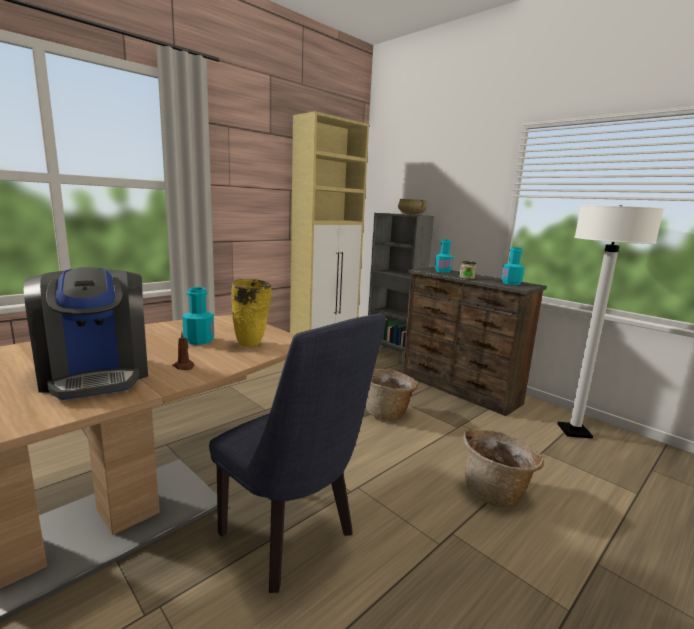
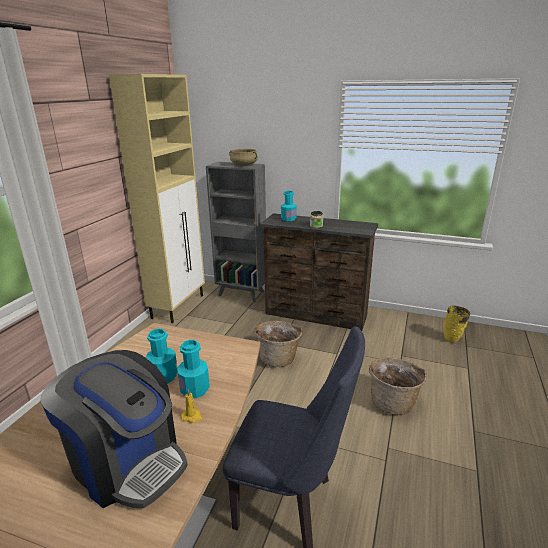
camera: 25 degrees left, 10 degrees up
(184, 366) = (192, 417): brown candle -> yellow candle
(251, 345) = (215, 365): yellow vase -> yellow vase (452, 340)
(511, 283) = (353, 226): turquoise bottle -> turquoise bottle (194, 389)
(574, 431) = (410, 329): white floor lamp -> none

